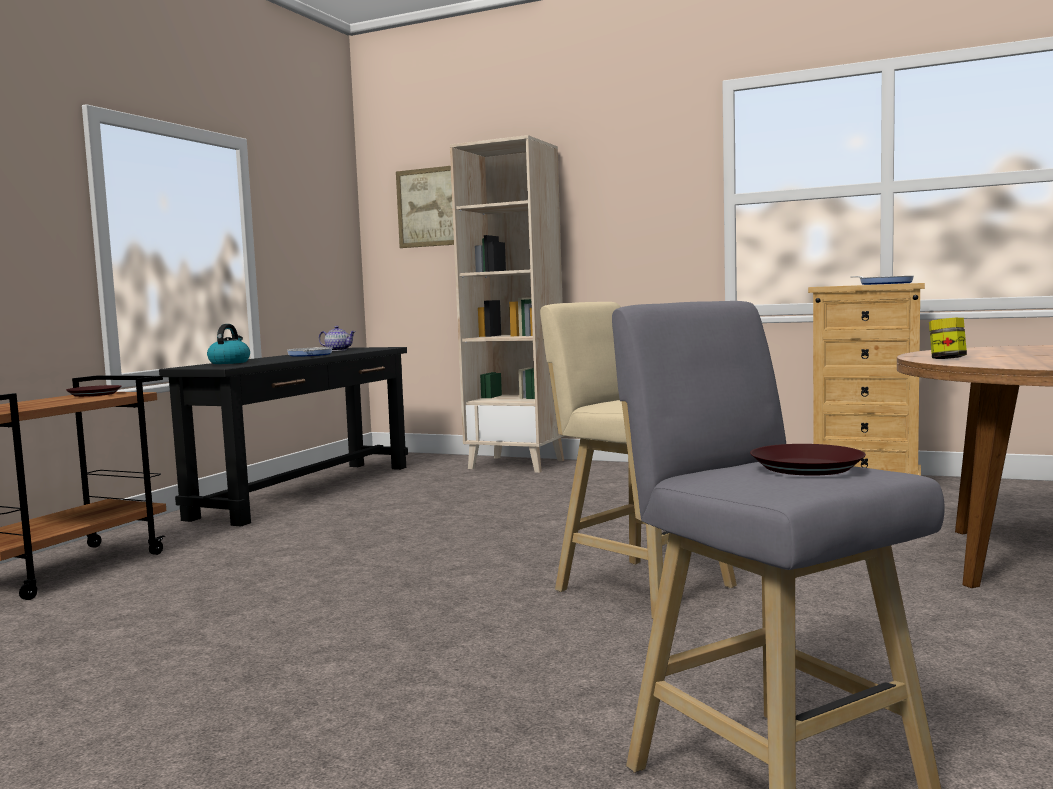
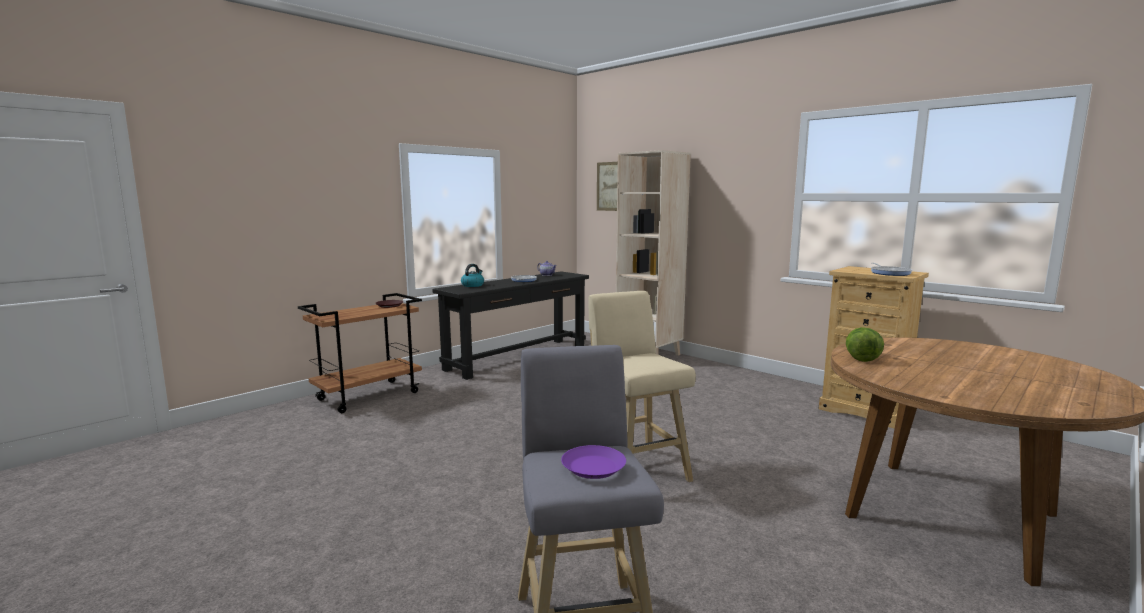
camera: 20 degrees right, 5 degrees up
(806, 467) = (593, 467): brown plate -> purple plate
(947, 359) = (860, 358): jar -> lettuce

